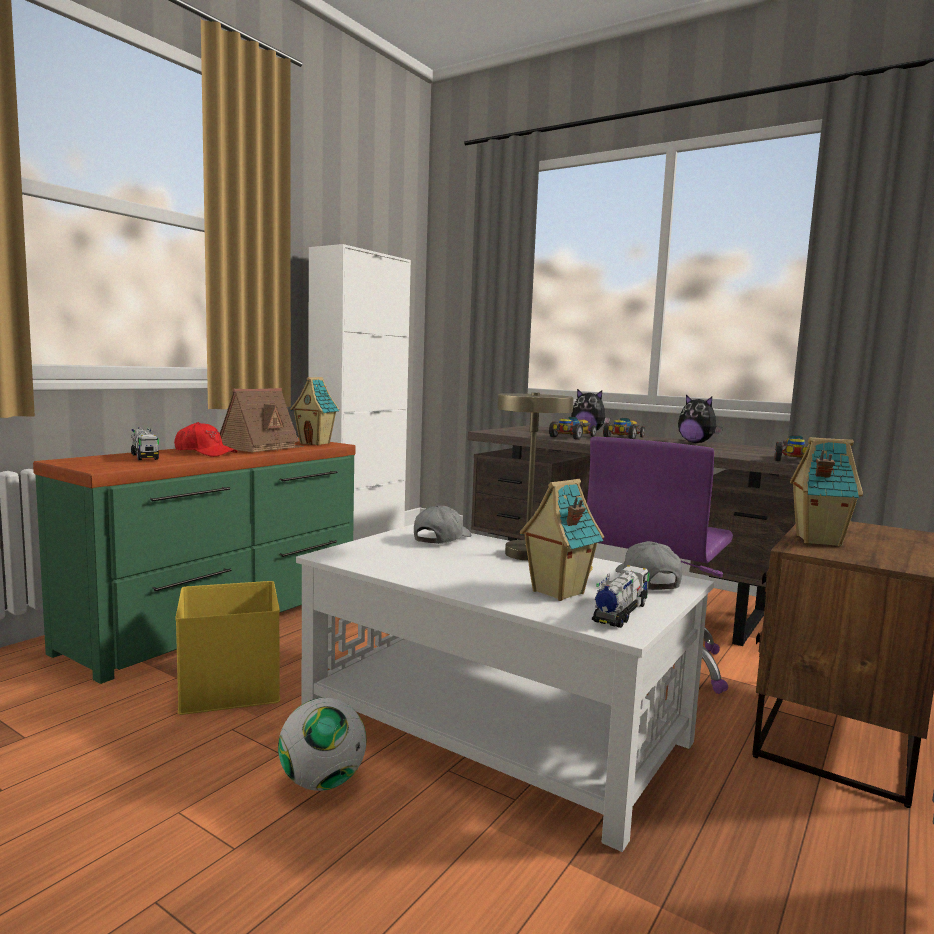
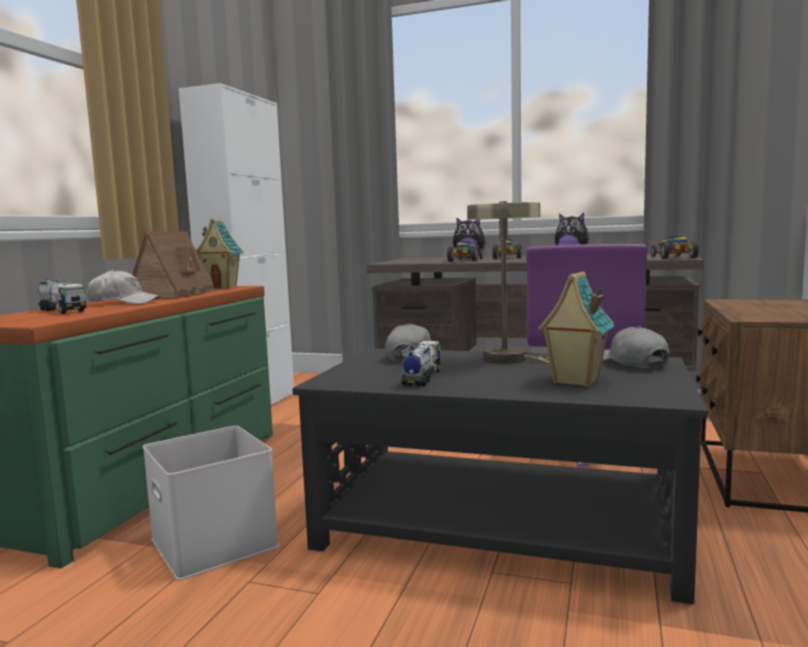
camera: 15 degrees left, 0 degrees up
(205, 453) = (124, 302): red cap -> white cap
(227, 686) = (211, 542): yellow storage box -> white storage box
(322, 782) = (383, 610): football -> none
(491, 724) = (498, 525): white coffee table -> black coffee table
(620, 613) = (649, 388): toy truck -> toy truck (422, 377)
(816, 540) = (749, 312): toy house -> none

